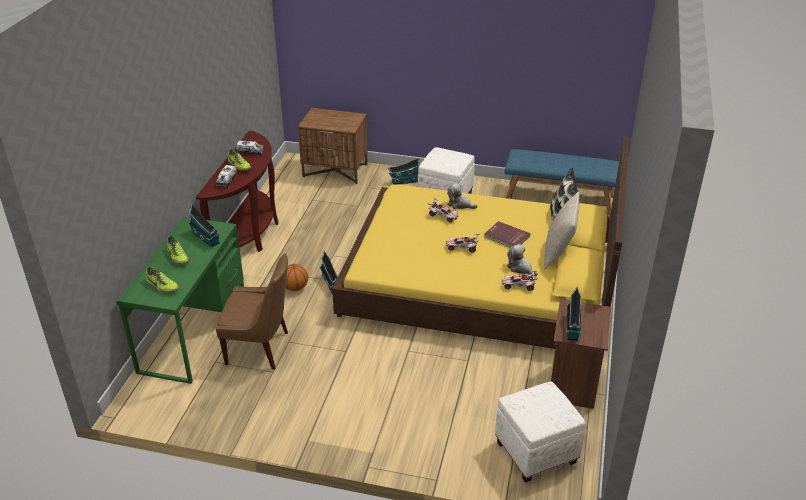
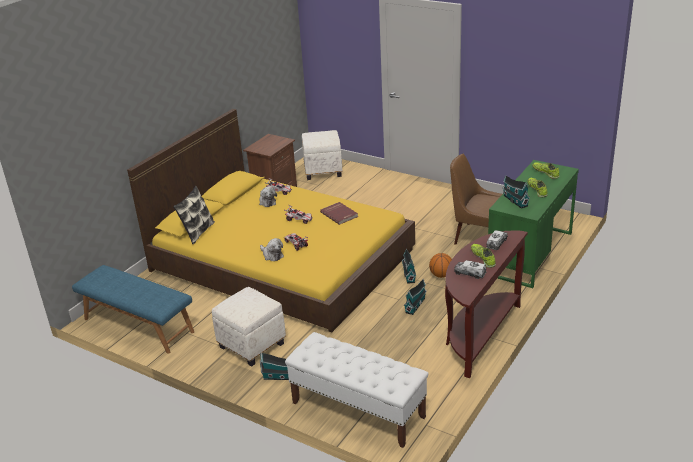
camera: 160 degrees left, 5 degrees down
(335, 171) = (357, 410): brown nightstand -> white bench
(506, 237) = (257, 223): red book -> red book (339, 214)
(558, 253) = (228, 208): beige pillow -> none
(572, 328) = (278, 143): toy house -> toy house (415, 305)

